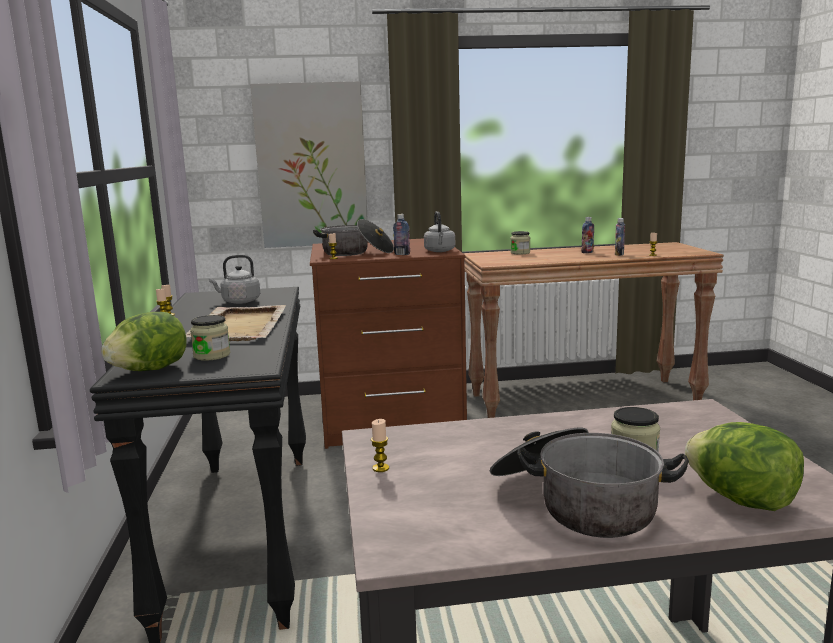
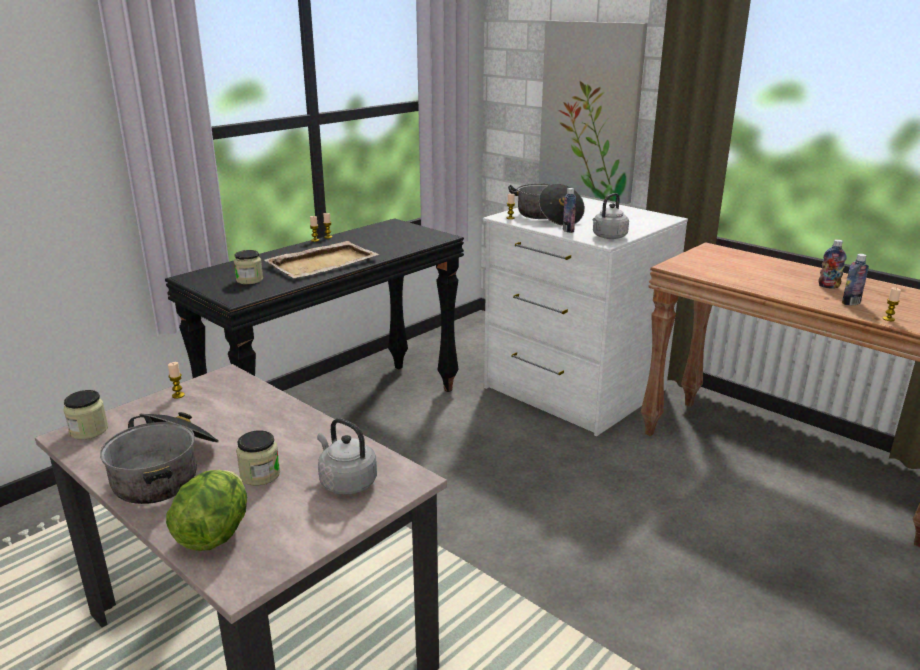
camera: 50 degrees right, 10 degrees up
(150, 370) = (206, 277): lettuce -> none
(239, 302) = (388, 239): grey kettle -> grey kettle (346, 482)
(391, 419) = (573, 389): brown dresser -> white dresser
(520, 253) = (755, 261): jar -> jar (89, 430)

